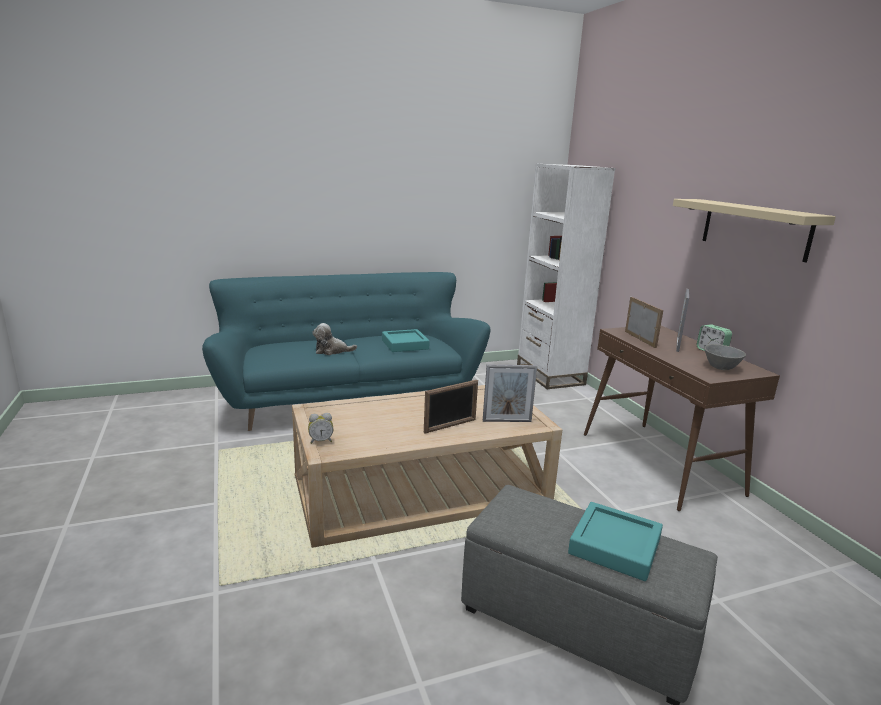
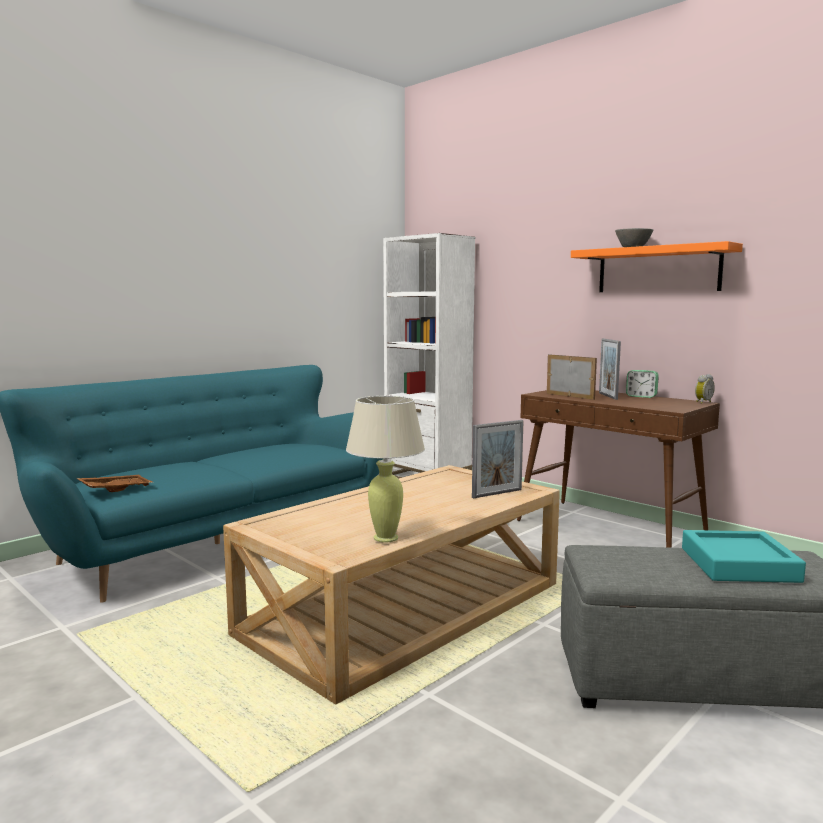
camera: 25 degrees left, 10 degrees down
(266, 358) = (115, 489): none -> brown tray
(321, 441) = (316, 549): alarm clock -> alarm clock (702, 402)
(332, 351) = (200, 470): plush toy -> none
(374, 443) = (386, 538): none -> beige table lamp
(405, 344) = (287, 452): turquoise tray -> none
(450, 426) = (446, 508): picture frame -> none
(720, 367) = (669, 404): grey bowl -> grey bowl (633, 247)
(754, 228) = (658, 270): beige shelf -> orange shelf

